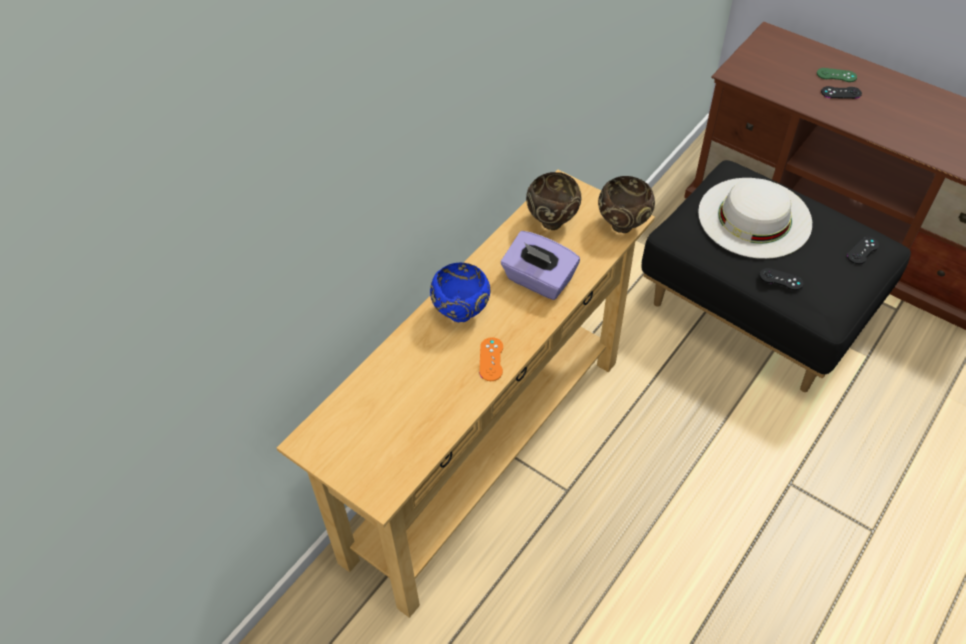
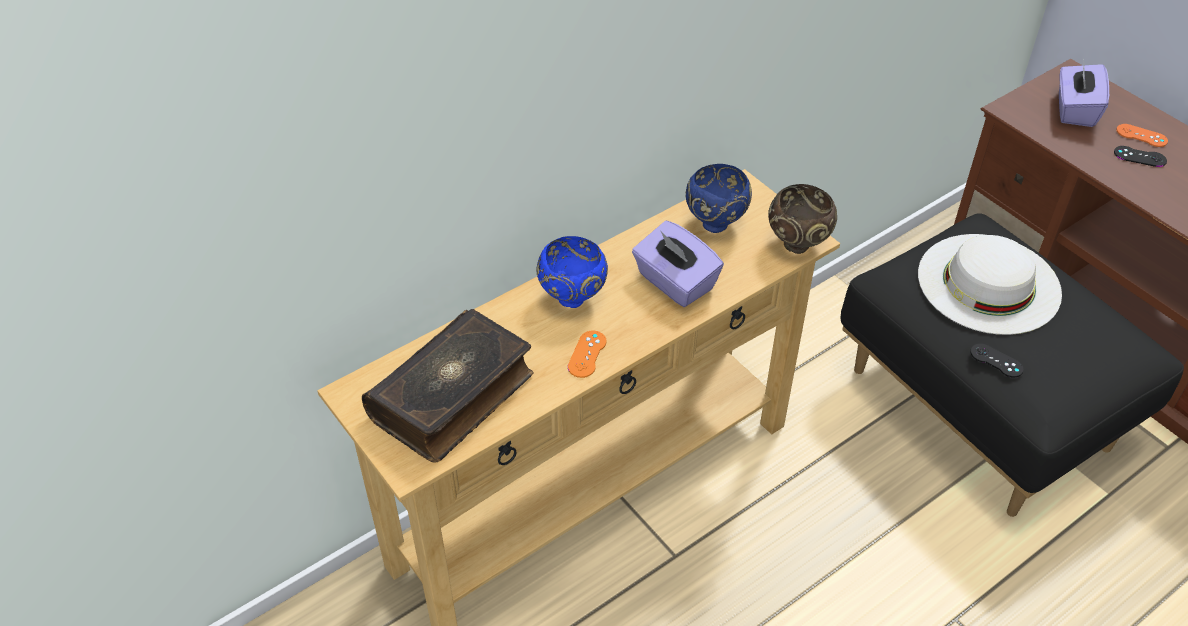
camera: 15 degrees right, 5 degrees down
(395, 424) = (453, 396): none -> book
(552, 221) = (715, 223): brown bowl -> blue bowl
(781, 64) = (1074, 110): none -> purple tissue box
(836, 75) = (1141, 136): green game controller -> orange game controller
(862, 250) = (1115, 350): black game controller -> none

